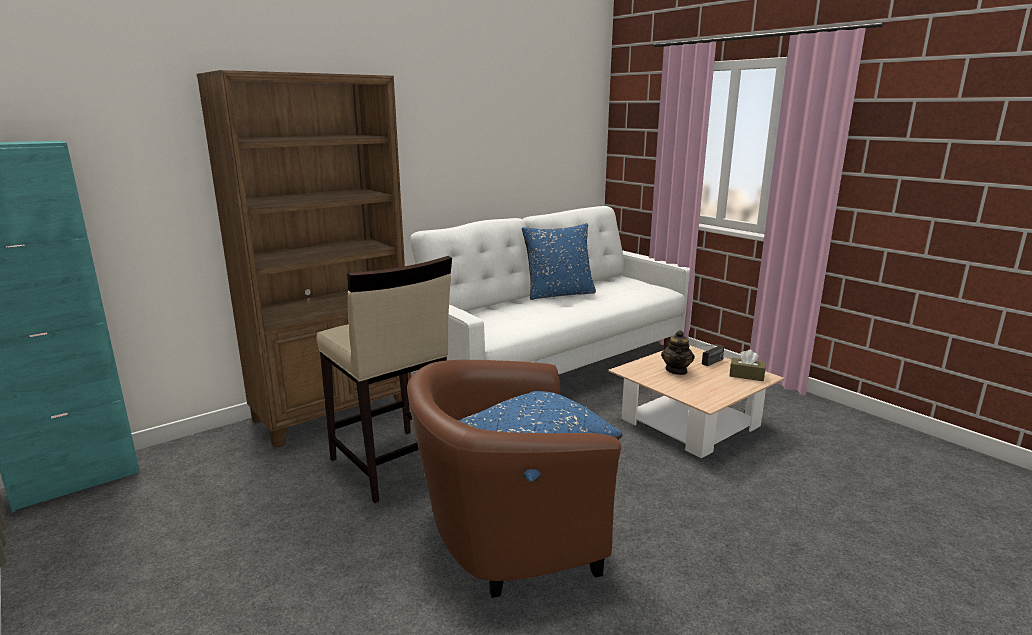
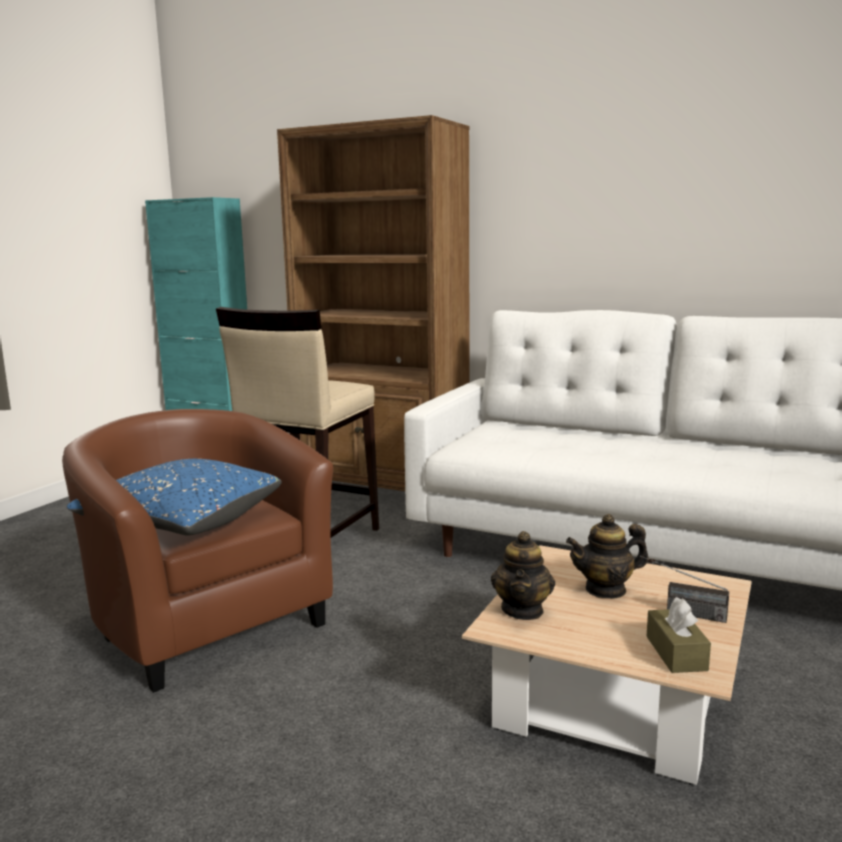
camera: 65 degrees right, 5 degrees down
(559, 294) = (684, 445): blue pillow -> none
(689, 393) = (523, 610): none -> teapot

